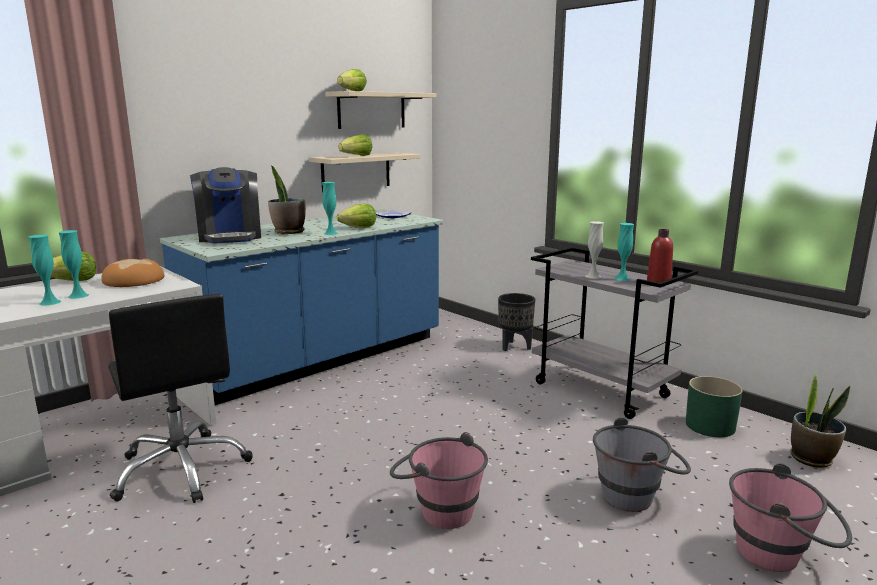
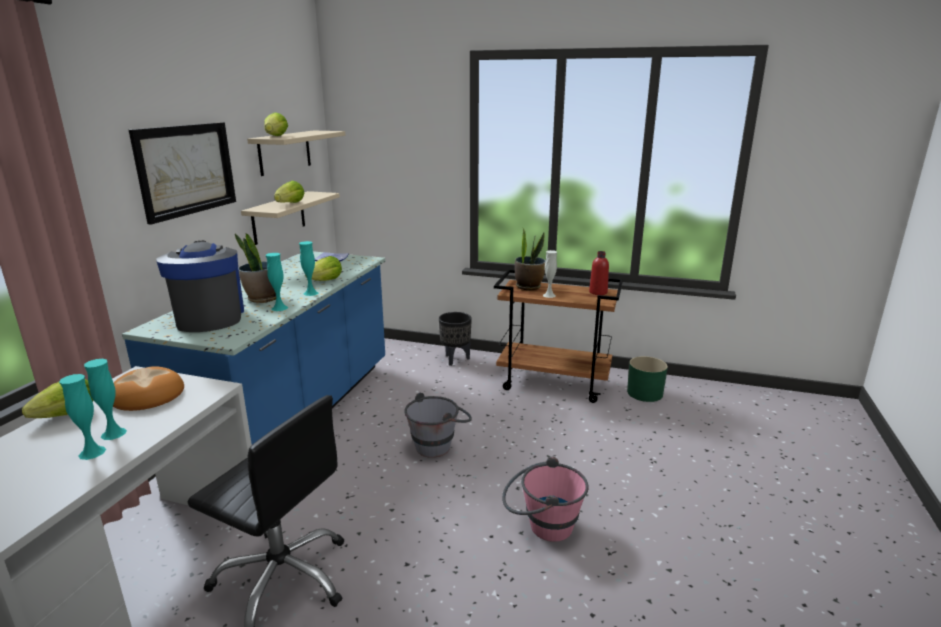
camera: 30 degrees left, 5 degrees up
(230, 237) = (209, 317): coffee machine -> coffee machine turned 150 degrees counterclockwise
(250, 111) = (186, 169): none -> picture
(602, 390) = (554, 383): grey cart -> brown cart
(622, 278) = (571, 293): turquoise vase -> turquoise vase (279, 308)
(637, 496) = (652, 464): grey bucket -> grey bucket (439, 444)
(781, 556) = (759, 476): pink bucket -> none
(811, 459) = (716, 400): potted plant -> potted plant (528, 286)

